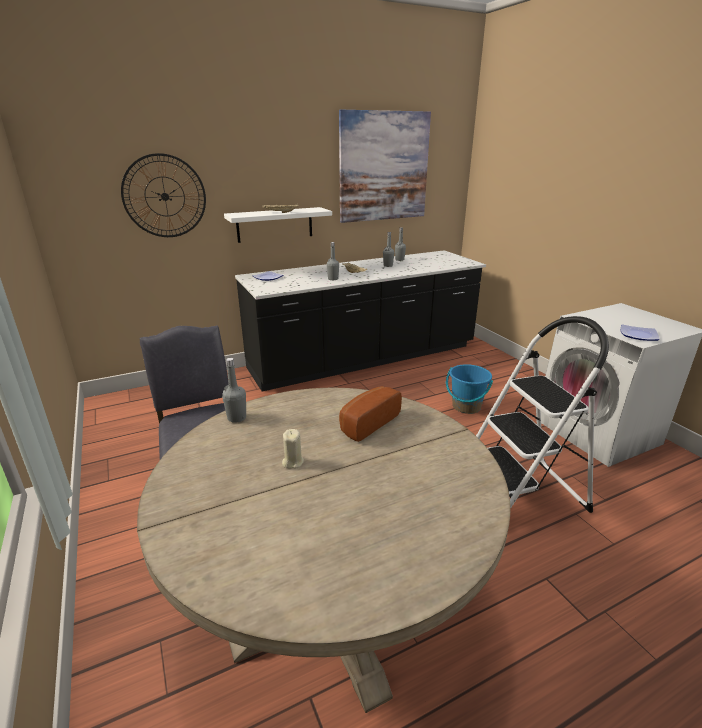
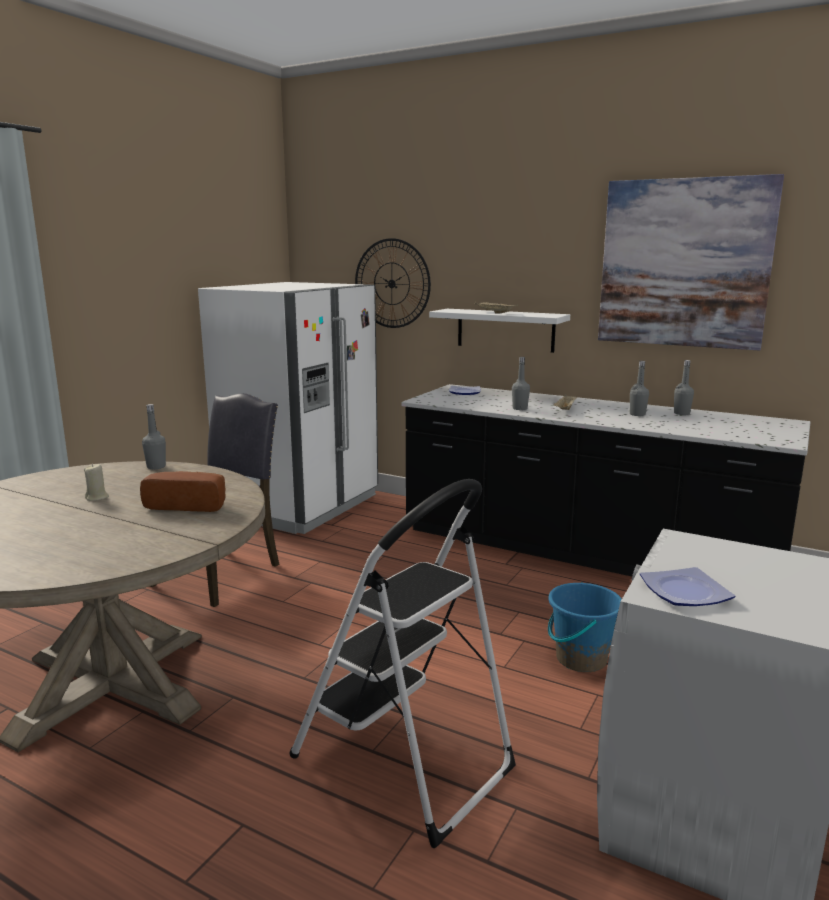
camera: 55 degrees right, 10 degrees down
(145, 417) = (300, 505): none -> white fridge

